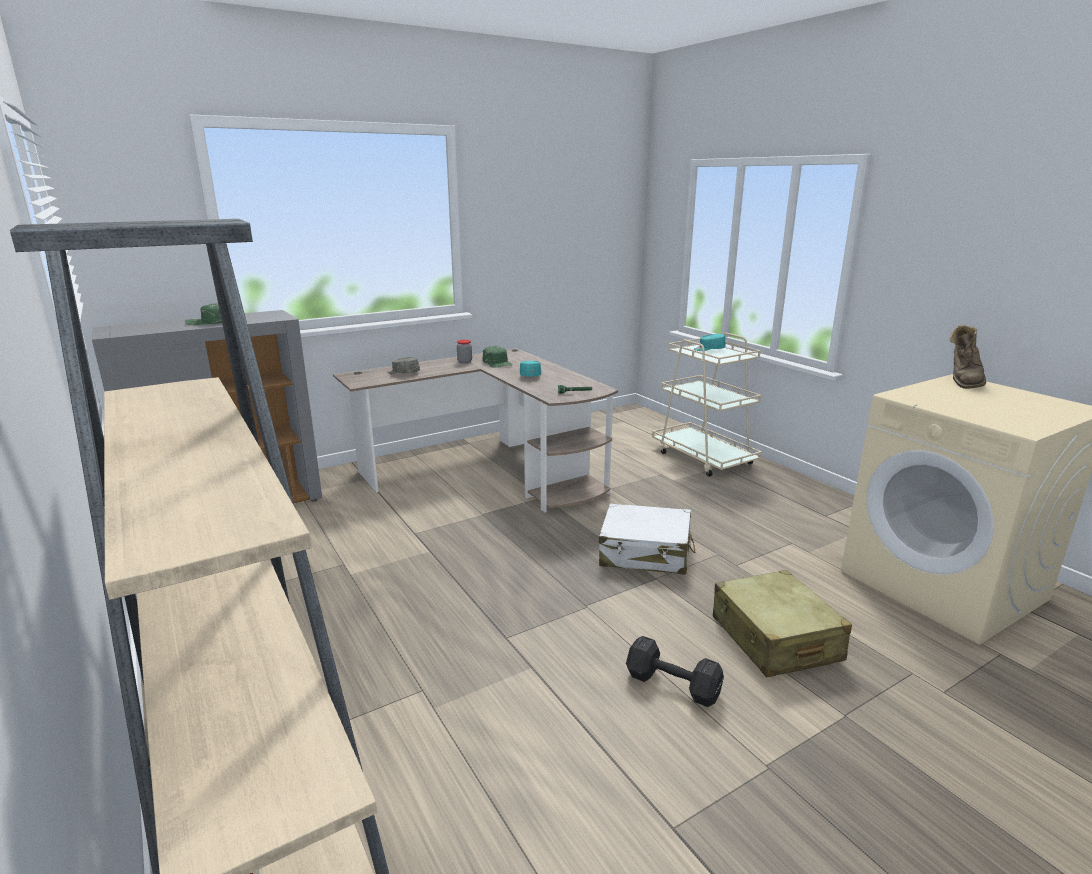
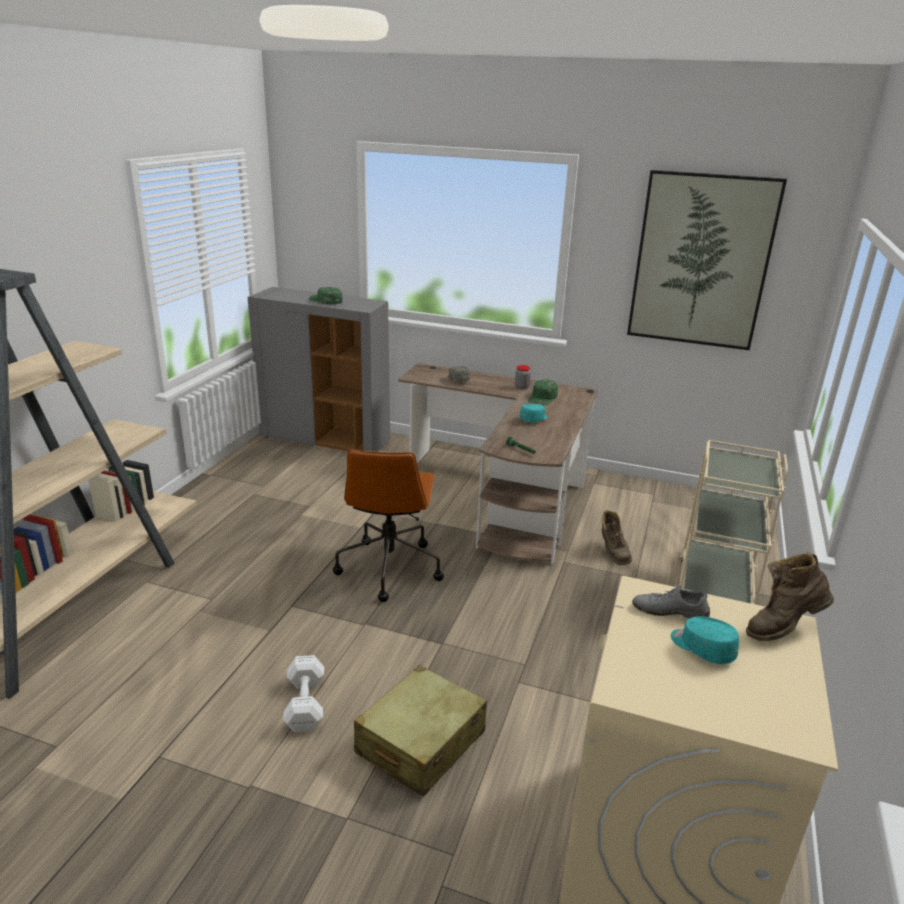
camera: 50 degrees right, 5 degrees up
(515, 561) = (389, 567): none -> brown office chair
(563, 216) = (701, 261): none -> picture
(622, 468) = (612, 552): none -> brown boot
(645, 553) = (475, 623): white suitcase -> none
(671, 684) = (306, 703): black dumbbell -> white dumbbell
(709, 349) = (750, 465): turquoise cap -> turquoise cap (702, 648)
(929, 396) = (670, 610): none -> grey shoe

